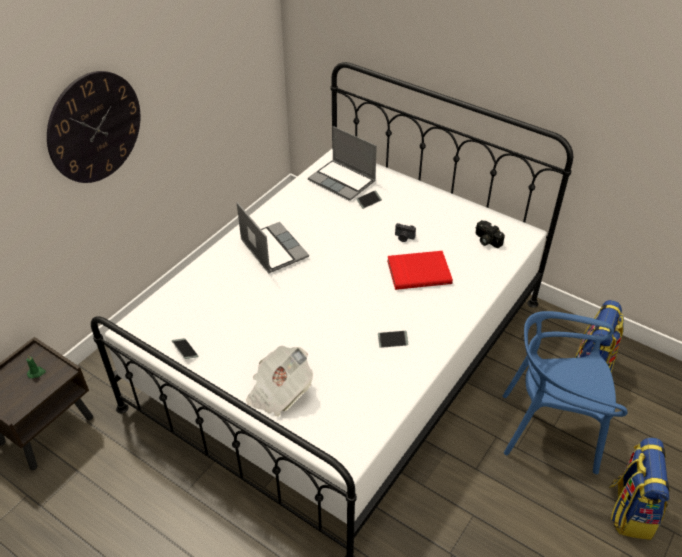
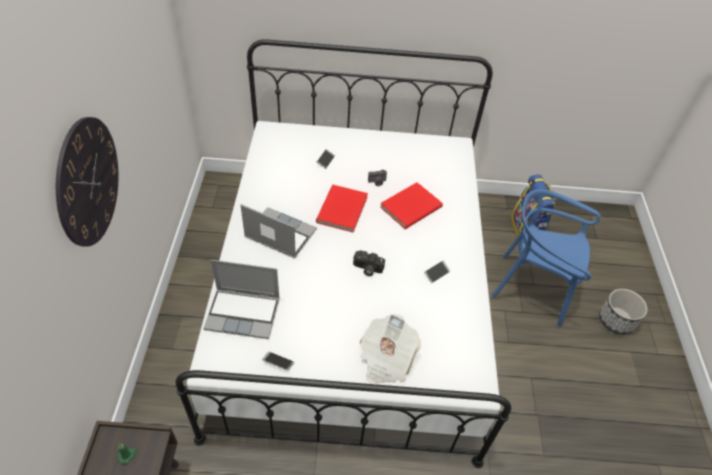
camera: 35 degrees left, 5 degrees up
(343, 181) = (290, 150): laptop -> laptop (244, 313)
(349, 250) = (343, 210): none -> red book
(486, 240) = (437, 161): camera -> camera (367, 269)
(550, 429) = (533, 287): blue chair -> blue chair turned 45 degrees clockwise
(630, 510) = (615, 320): backpack -> planter

